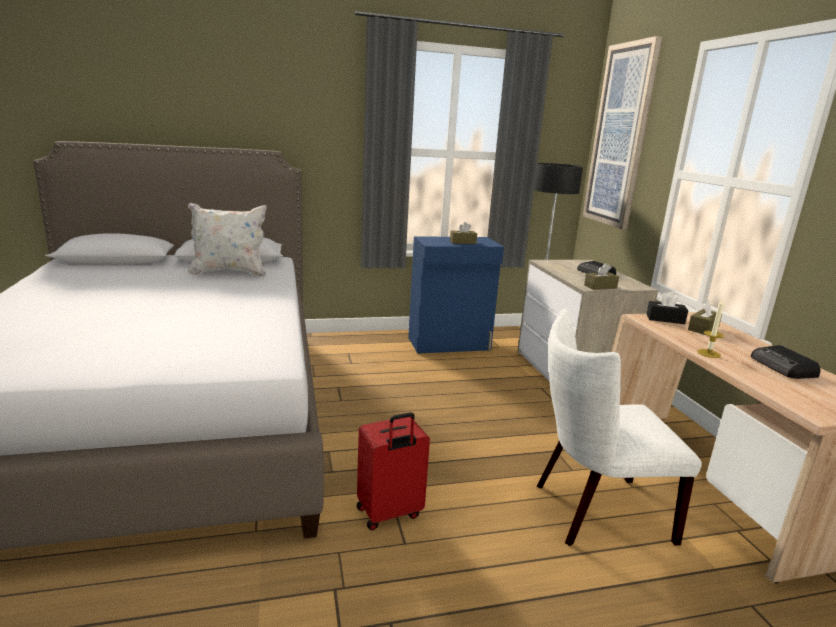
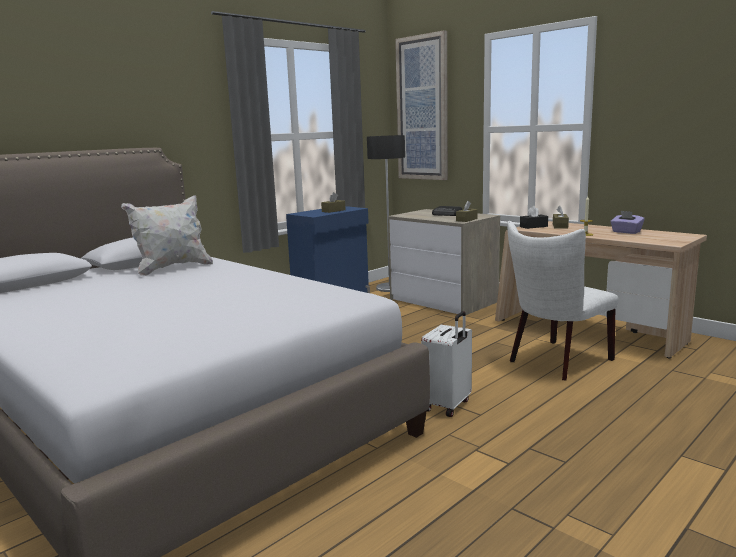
camera: 30 degrees left, 5 degrees down
(389, 513) = (448, 405): red suitcase -> white suitcase
(783, 367) = (626, 232): radio -> purple tissue box

